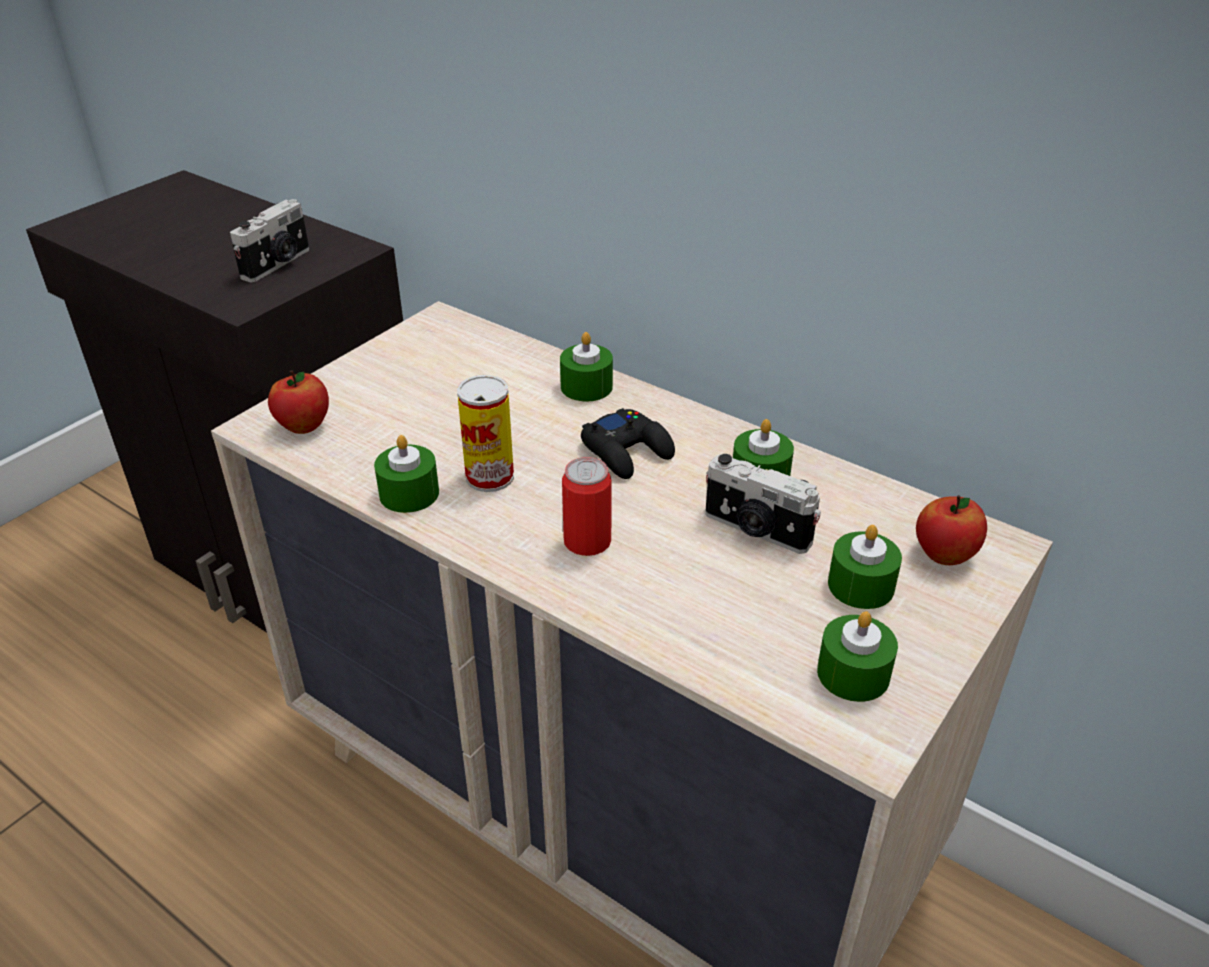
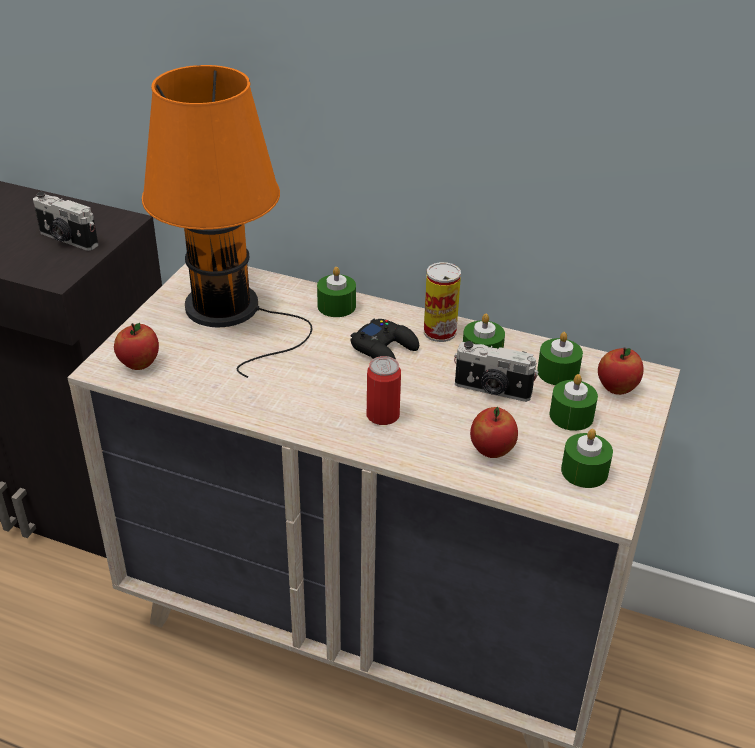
camera: 15 degrees left, 0 degrees up
(278, 264) = (67, 240): camera -> camera turned 105 degrees clockwise
(409, 493) = (242, 401): green candle -> green candle (558, 372)
(445, 374) = (228, 310): none -> orange table lamp
(490, 477) = (295, 381): can -> can (439, 332)
(723, 618) = (492, 450): none -> apple

